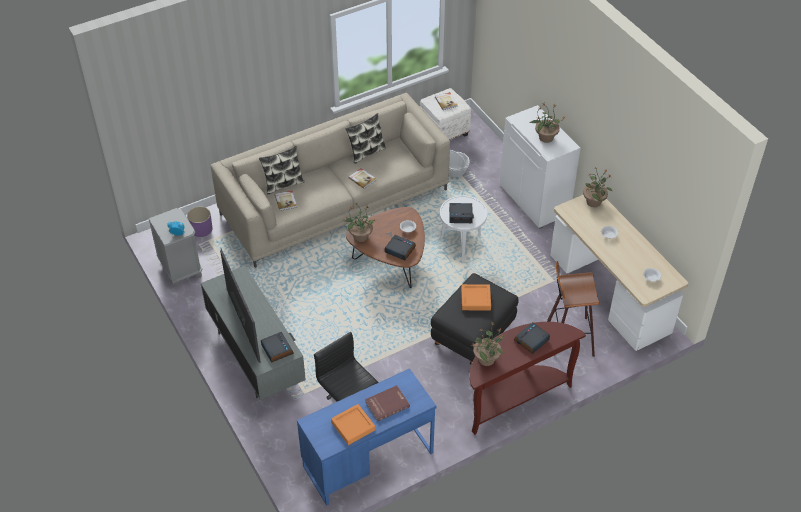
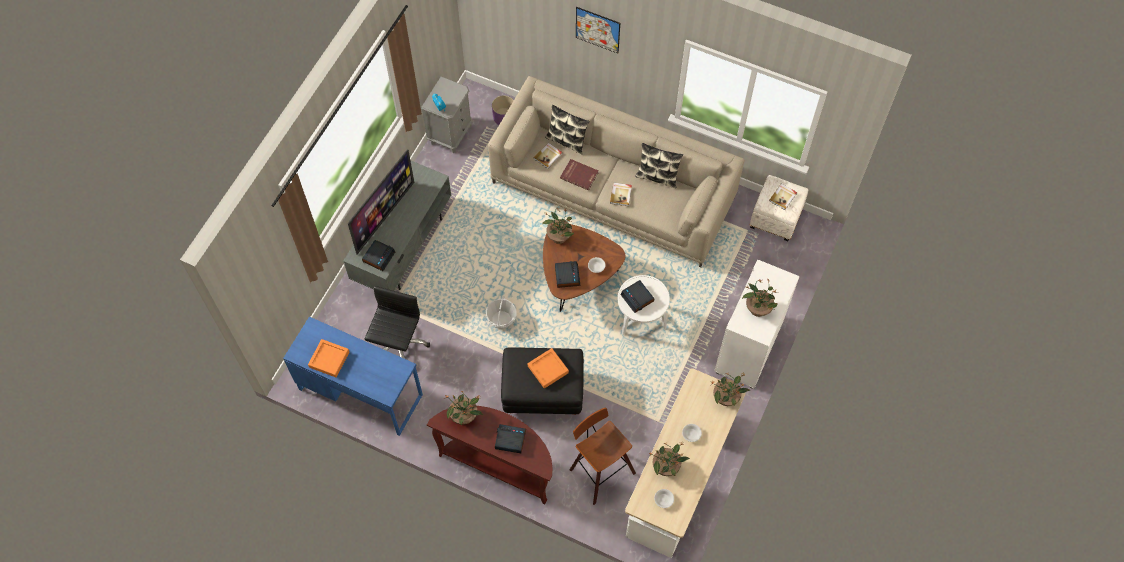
camera: 55 degrees right, 15 degrees up
(254, 66) = (597, 30): none -> picture
(387, 404) = (367, 369): red book -> red book (579, 175)
(455, 171) = (731, 260): basket -> basket (501, 319)
(625, 262) = (666, 467): none -> potted plant

